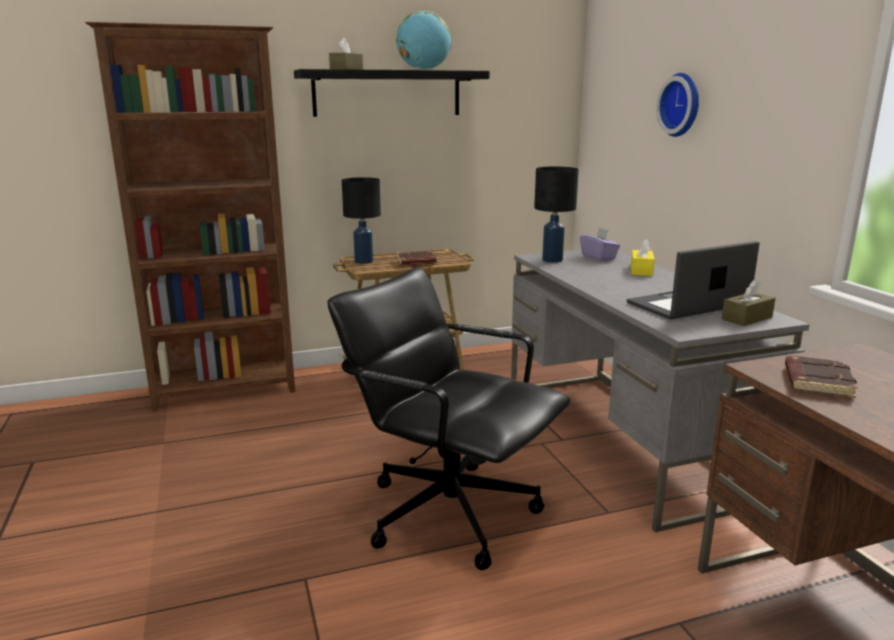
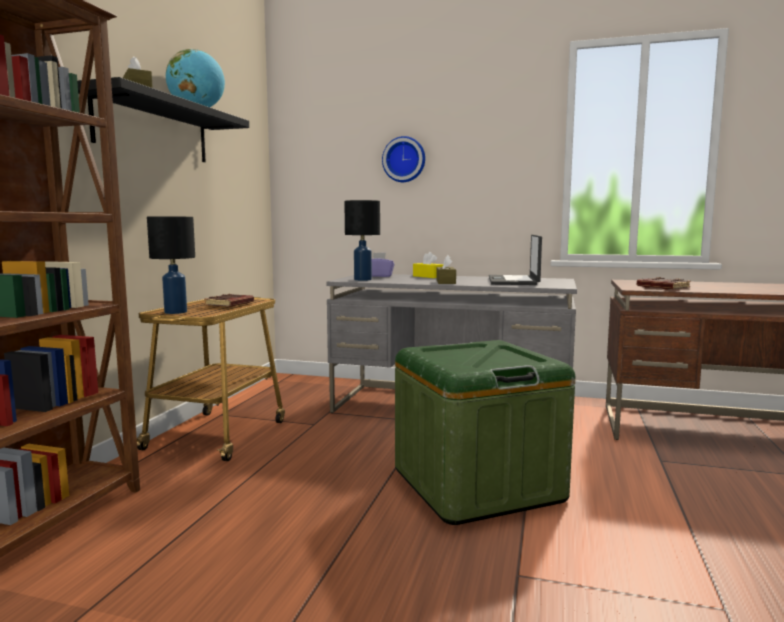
camera: 55 degrees left, 10 degrees down
(449, 511) = (477, 484): black office chair -> green storage box
(746, 318) = (552, 280): brown tissue box -> brown tissue box (445, 282)

